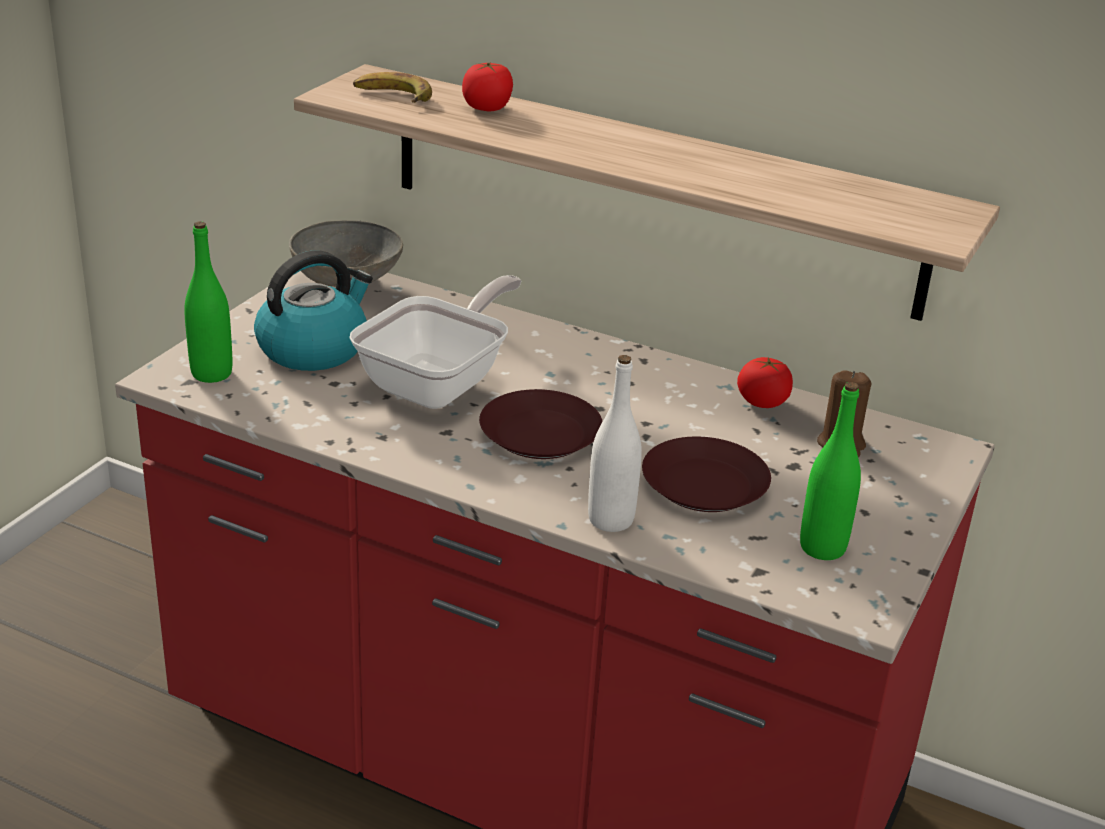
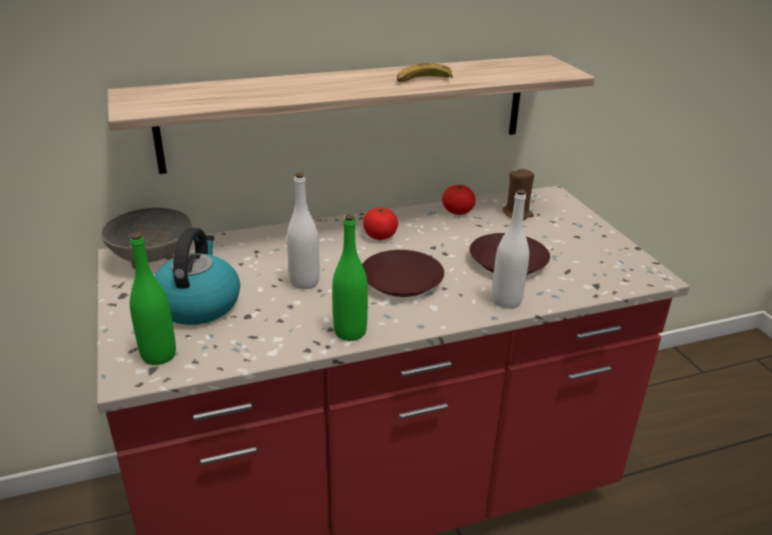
camera: 45 degrees left, 0 degrees up
(392, 96) = (173, 99): banana -> banana (423, 80)
(440, 382) = (304, 282): frying pan -> white bottle
(487, 108) = (243, 87): tomato -> tomato (380, 236)
(822, 548) = (594, 260): green bottle -> green bottle (350, 332)

